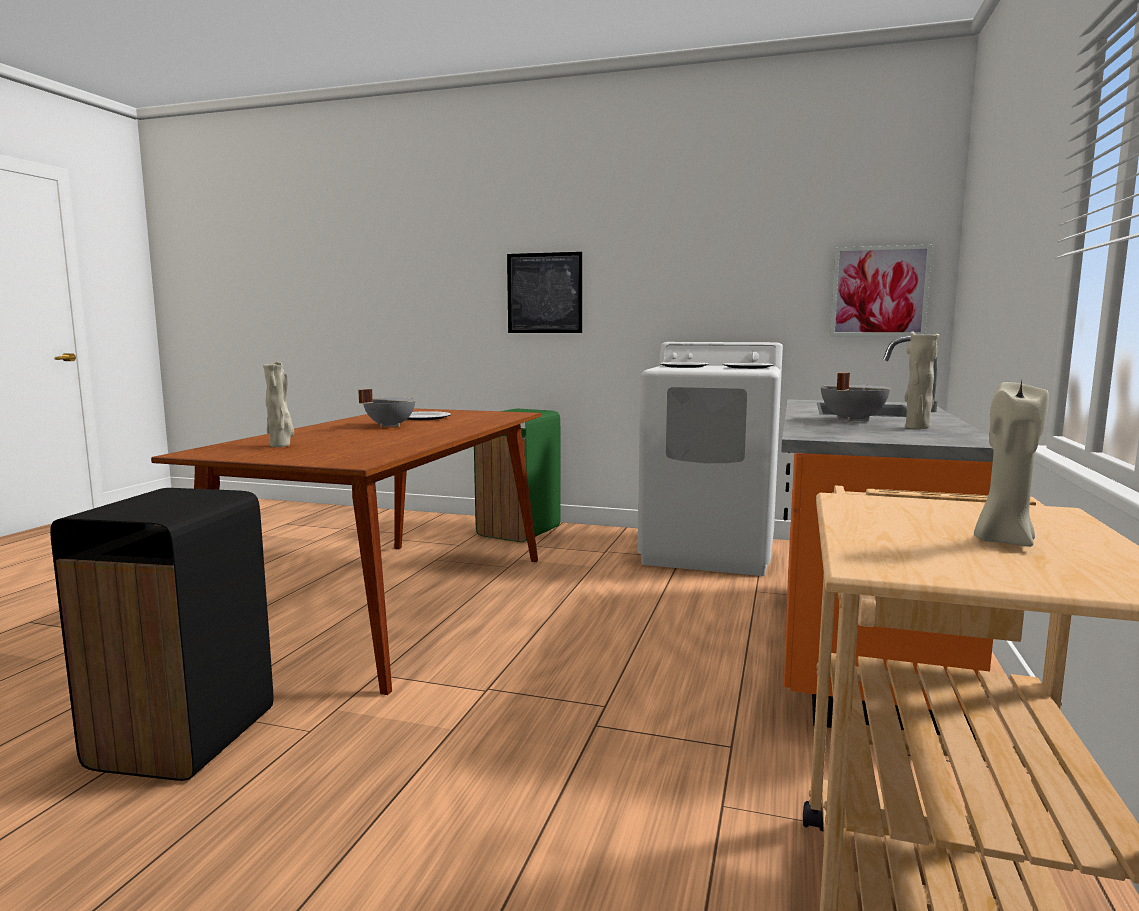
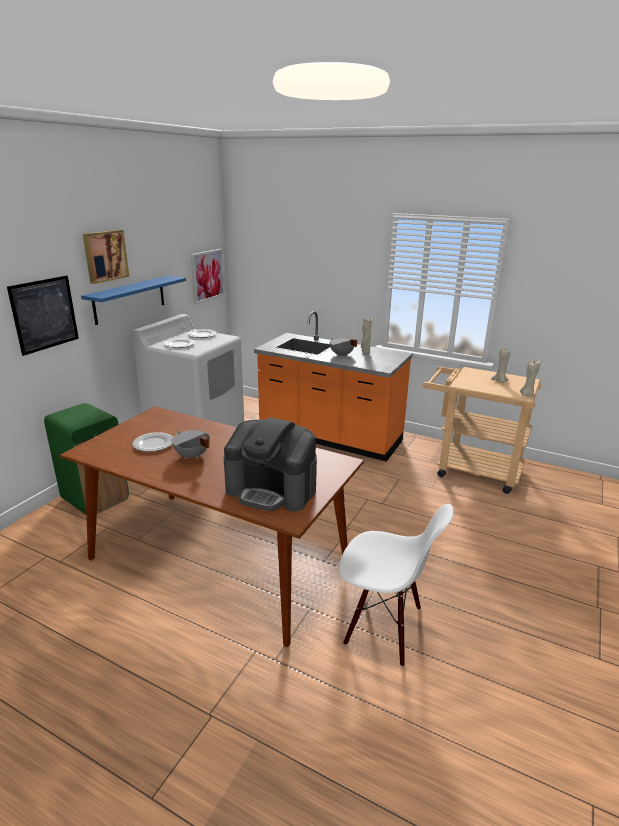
camera: 80 degrees left, 15 degrees up
(181, 738) = (383, 627): black trash can -> white chair
(281, 446) = (272, 489): beige vase -> coffee machine
(646, 233) = (105, 256): none -> picture
(679, 300) = (130, 299): none -> blue shelf
(902, 571) = (527, 394): none -> beige candle

